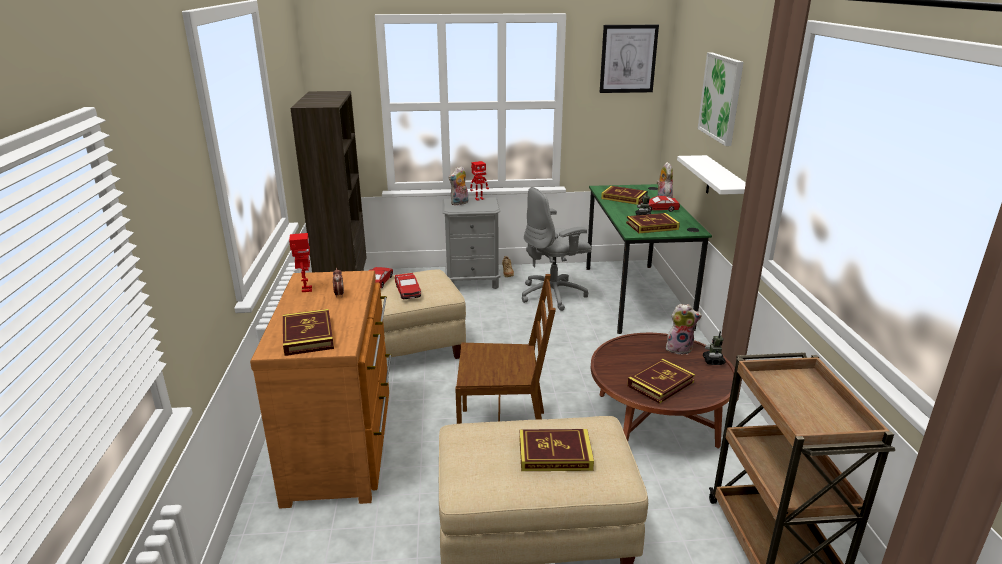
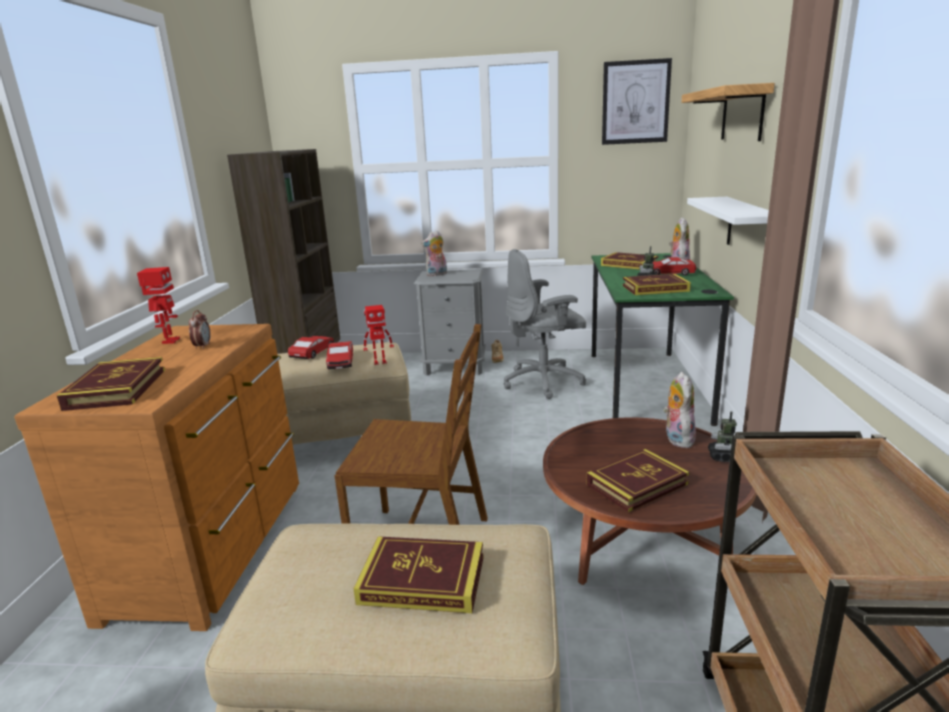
camera: 10 degrees right, 5 degrees down
(479, 199) = (461, 271): toy robot -> toy robot (380, 362)
(679, 348) = (676, 439): plush toy -> plush toy turned 105 degrees counterclockwise
(721, 97) = (742, 114): picture -> shelf

